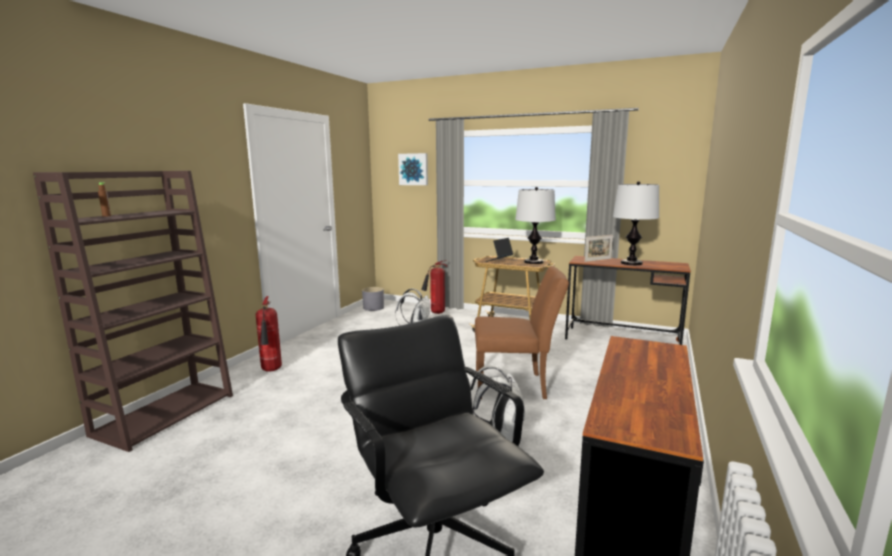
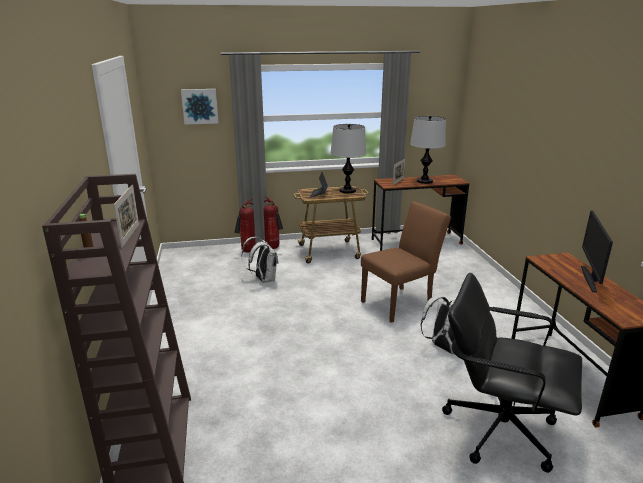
camera: 35 degrees left, 10 degrees up
(155, 214) = (130, 235): none -> picture frame
(271, 370) = (186, 360): fire extinguisher -> fire extinguisher (274, 248)
(373, 308) = (177, 261): grey planter -> none
(657, 375) = (590, 279): none -> monitor

